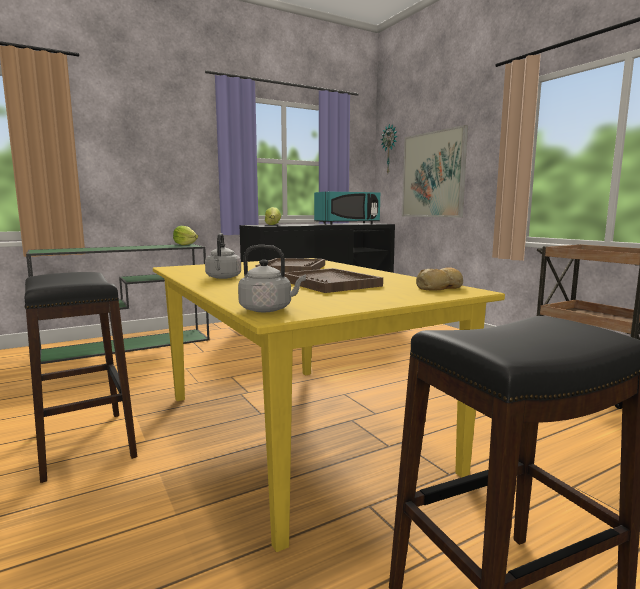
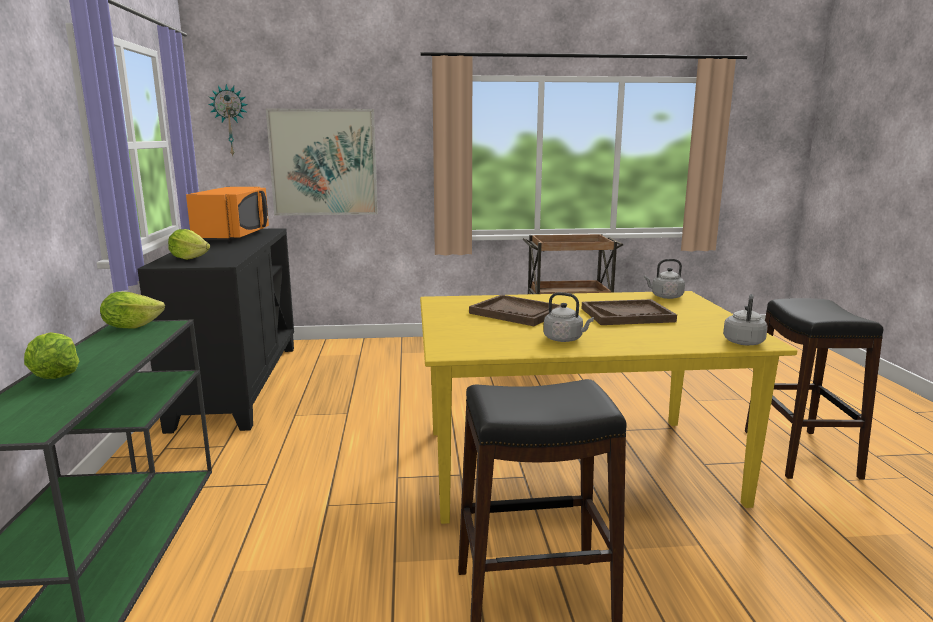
camera: 65 degrees left, 5 degrees up
(107, 247) = (56, 376): none -> lettuce
(348, 223) = (234, 236): turquoise microwave -> orange microwave
(440, 287) = (665, 297): bread -> grey kettle

